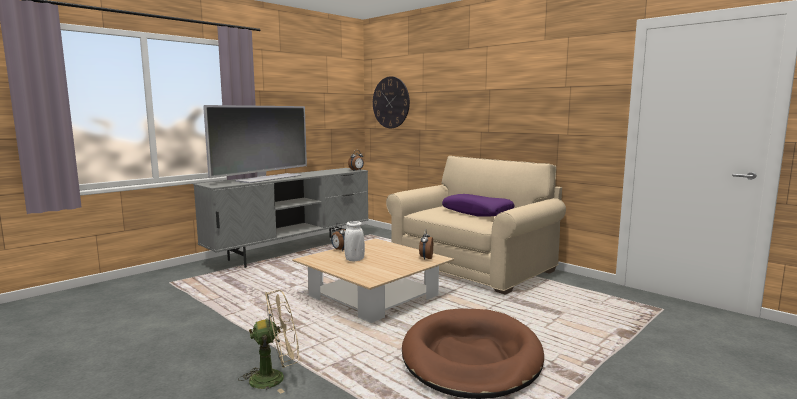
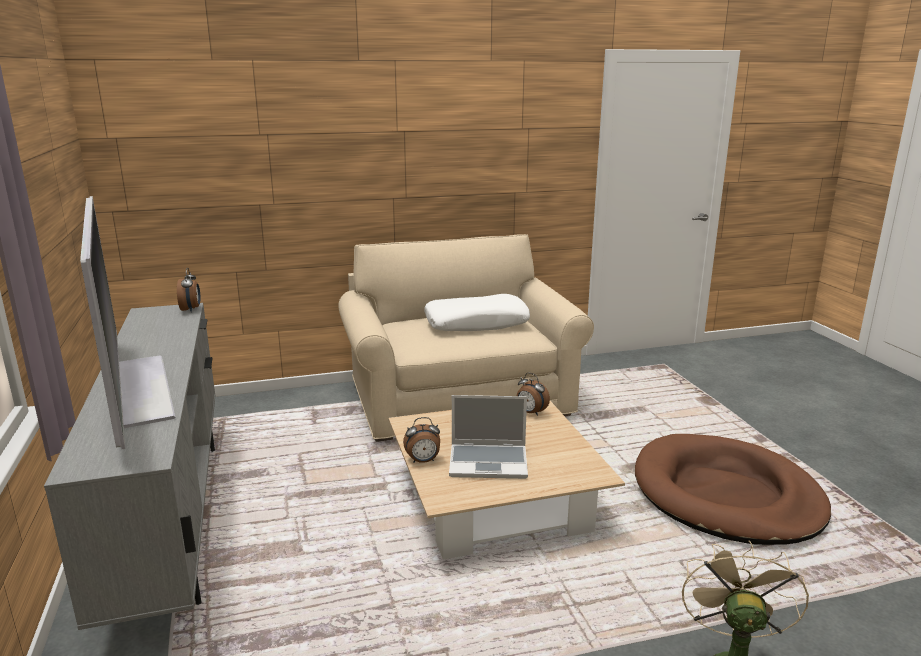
camera: 60 degrees left, 10 degrees up
(354, 260) = (489, 462): white vase -> laptop
(391, 102) = (175, 156): wall clock -> none
(477, 212) = (476, 323): purple pillow -> white pillow

